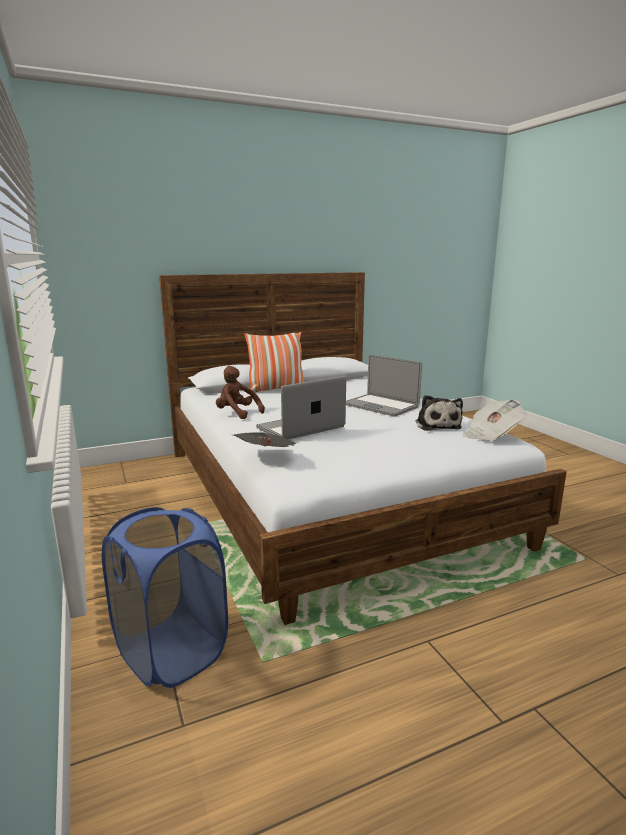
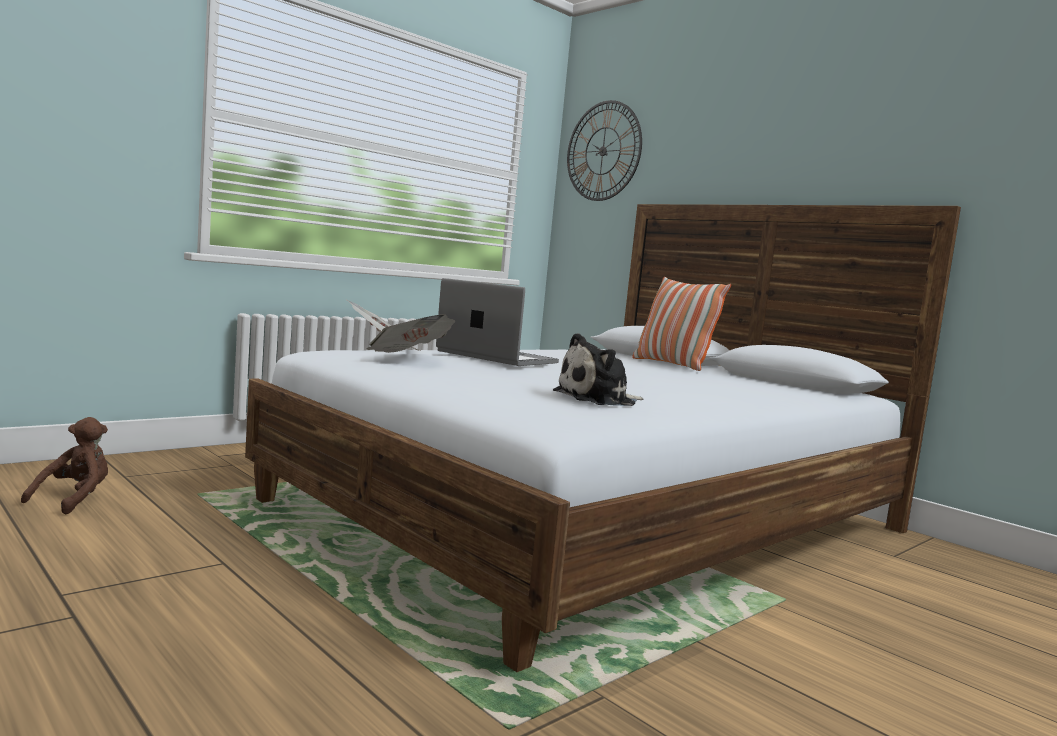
camera: 70 degrees right, 10 degrees down
(97, 226) = (603, 151): none -> wall clock
(171, 652) = (218, 467): blue laundry basket -> none
(237, 413) = (536, 352): brown plush toy -> brown plush toy (74, 499)
(380, 405) = (666, 387): laptop -> none
(491, 435) = (578, 414): newspaper -> newspaper (408, 358)

